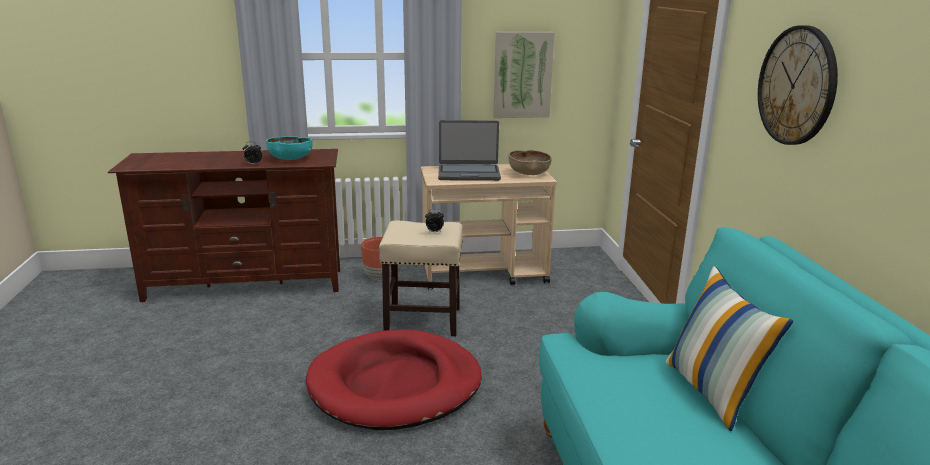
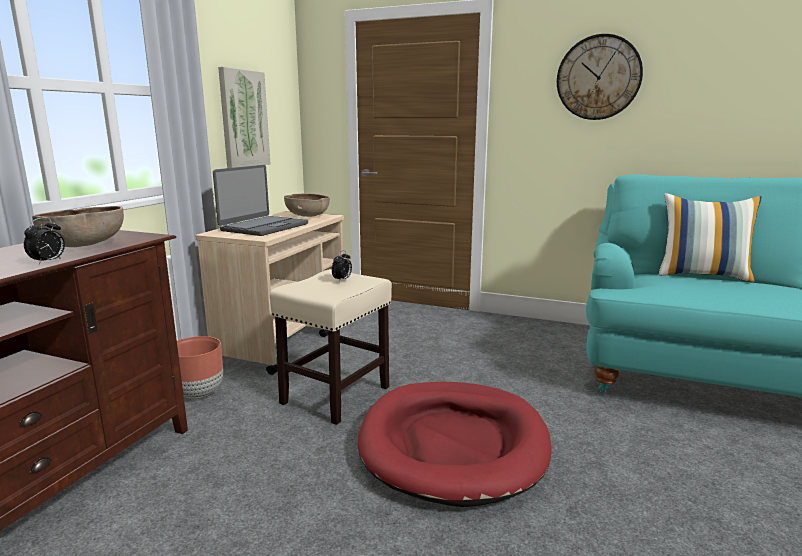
camera: 60 degrees left, 5 degrees down
(290, 159) = (84, 246): turquoise bowl -> brown bowl

